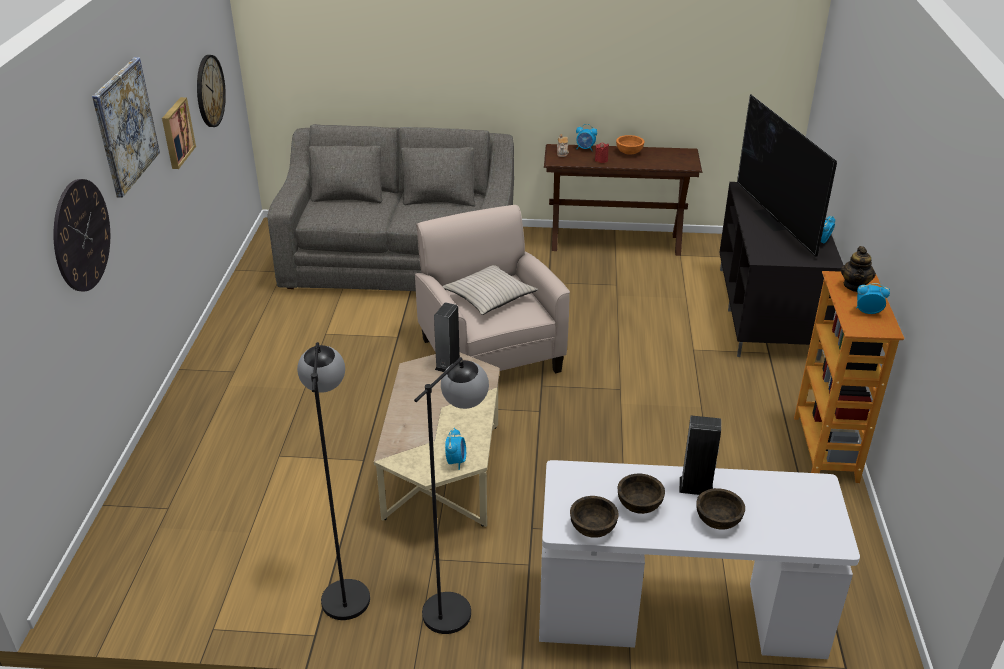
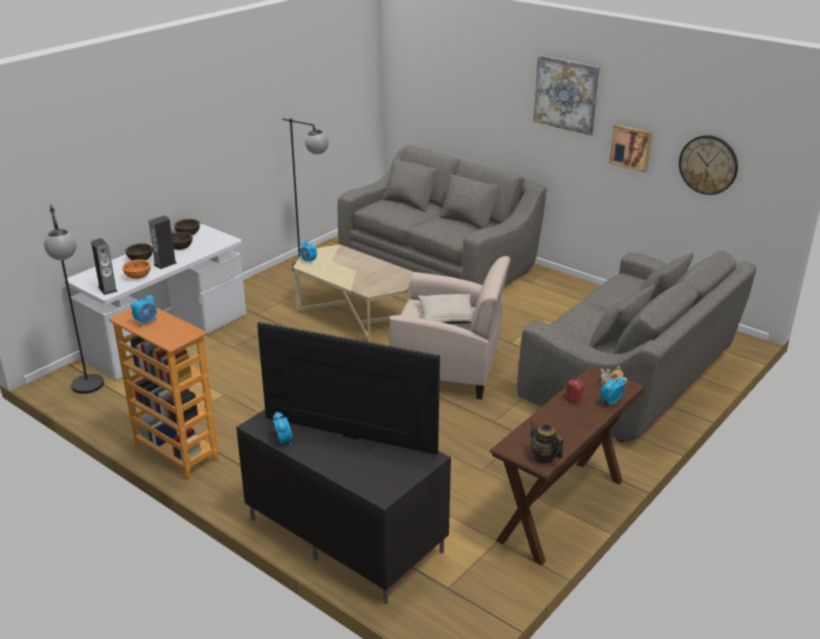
camera: 125 degrees right, 5 degrees down
(81, 235) = (493, 109): wall clock -> none
(222, 467) = (438, 262): none -> grey sofa
(448, 364) = (392, 284): speaker -> speaker (107, 289)
(456, 601) = (265, 290): black floor lamp -> black floor lamp (89, 391)
(629, 152) = (577, 424): orange bowl -> orange bowl (138, 276)
(855, 286) = (173, 333): teapot -> teapot (544, 457)

